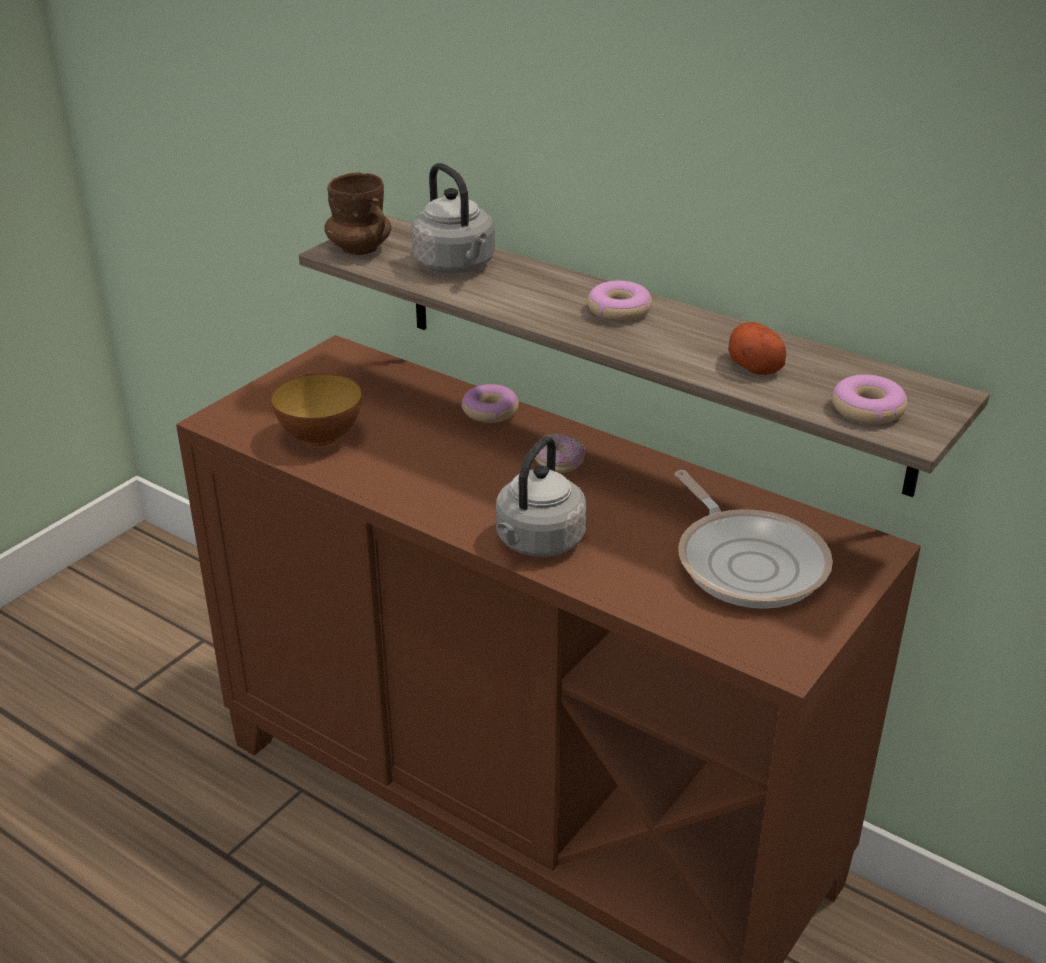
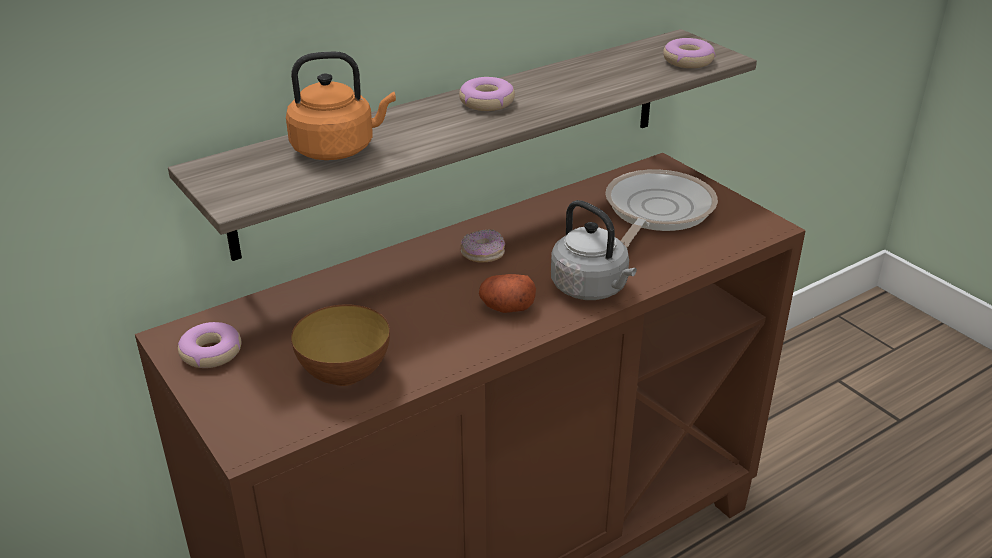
camera: 70 degrees left, 0 degrees up
(359, 249) = (245, 188): brown mug -> none
(456, 266) = (338, 149): grey kettle -> orange kettle
(490, 411) = (374, 271): donut -> donut (211, 352)
(748, 562) = (656, 211): frying pan -> frying pan turned 60 degrees counterclockwise
(753, 365) = (607, 78): potato -> potato (506, 307)

